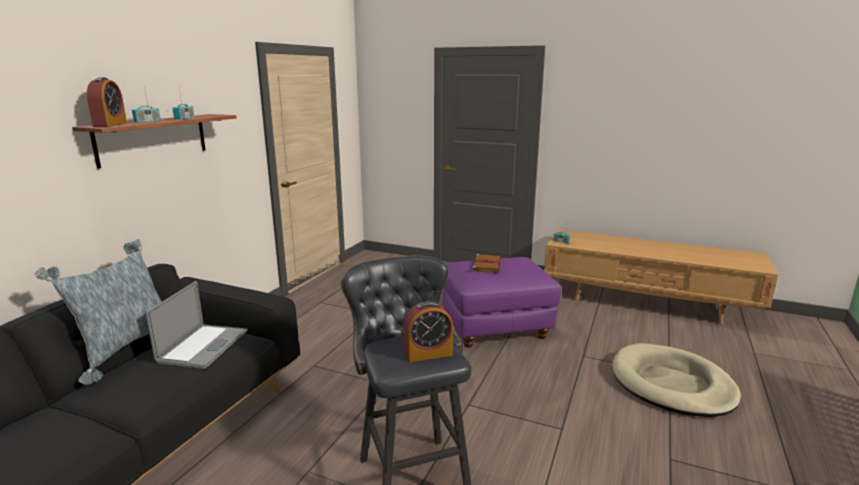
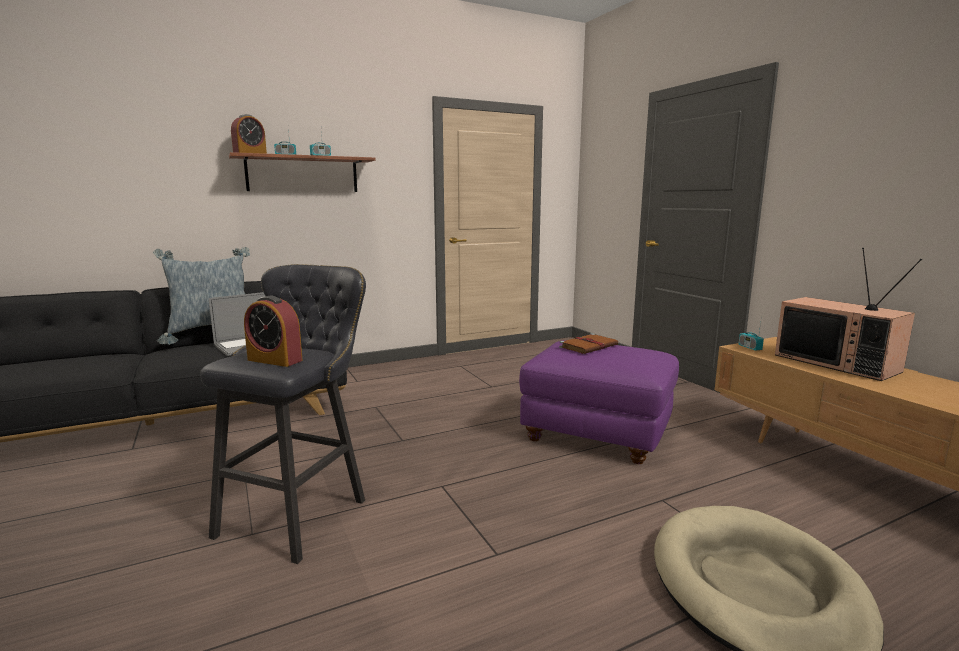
camera: 40 degrees right, 5 degrees down
(611, 243) = (838, 363): none -> television

